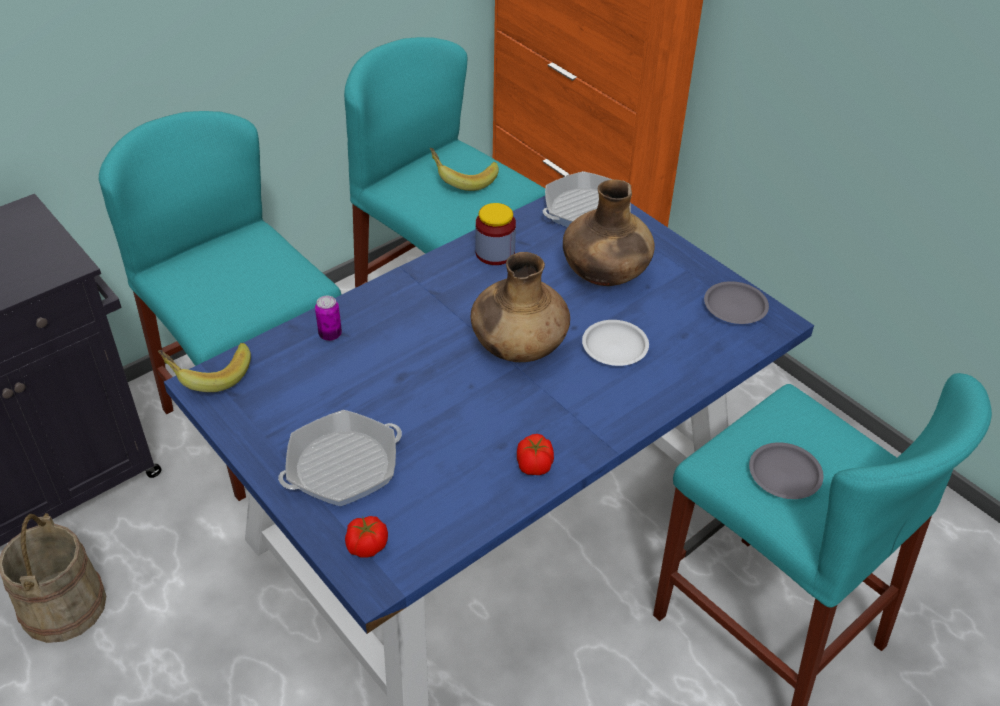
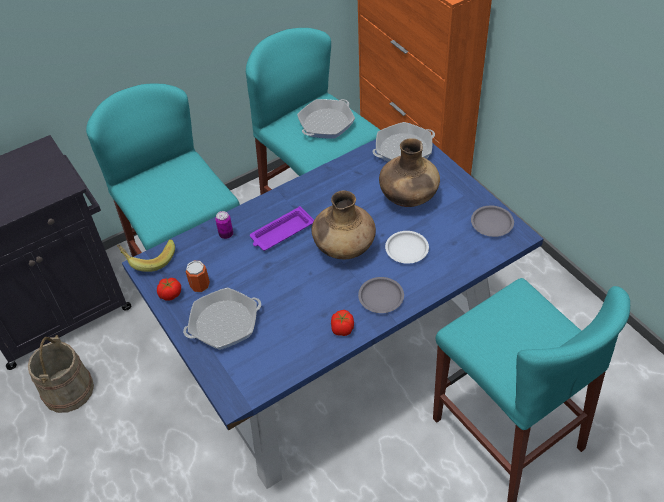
camera: 10 degrees right, 5 degrees up
(296, 411) = (200, 285): none -> can
(367, 546) = (233, 376): tomato -> tomato (170, 294)
(417, 329) = (281, 233): none -> purple tray
(463, 179) = (326, 123): banana -> frying pan
(495, 253) = (338, 180): jar -> none
(784, 474) = (505, 341): grey plate -> grey plate (381, 297)

